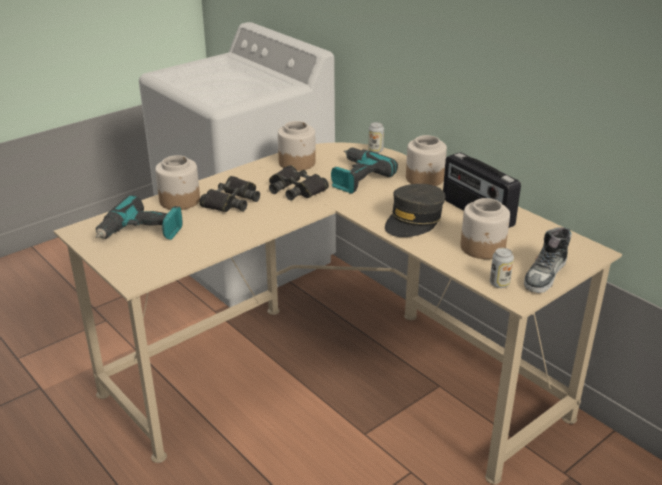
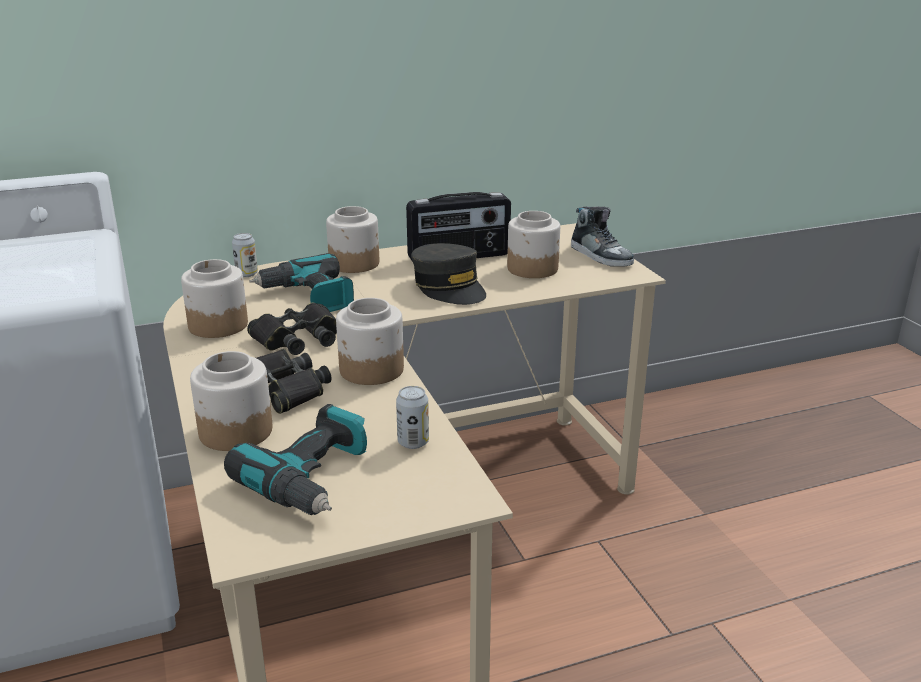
camera: 70 degrees left, 5 degrees down
(268, 221) = (371, 370): none -> jar
(499, 283) = (605, 276): can -> can (413, 442)

